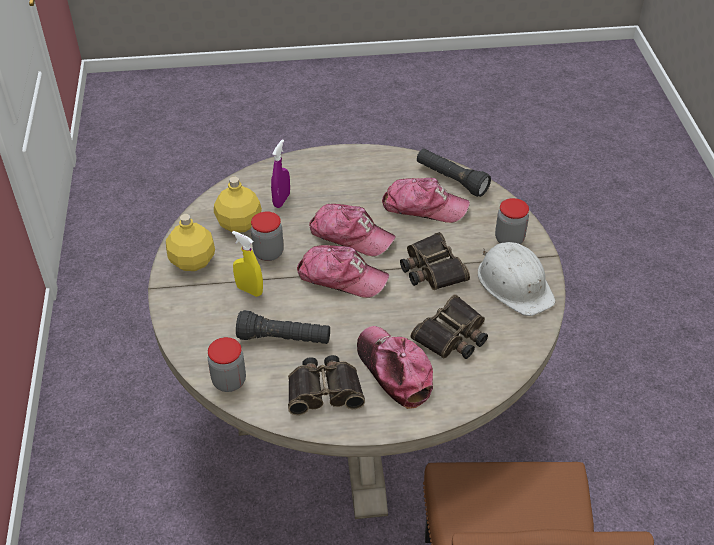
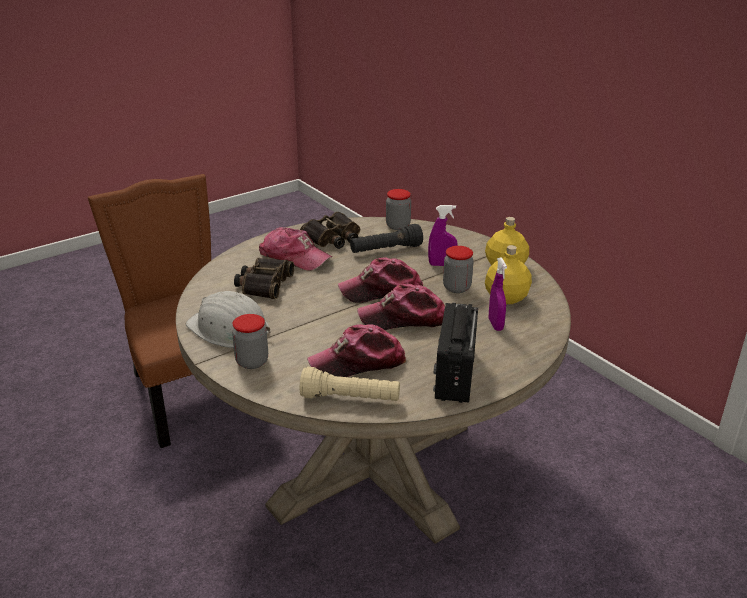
camera: 150 degrees right, 15 degrees down
(249, 290) = (441, 264): yellow spray bottle -> purple spray bottle
(361, 169) = (455, 376): none -> radio
(431, 269) = (311, 317): binoculars -> none
(451, 180) = (350, 399): black flashlight -> beige flashlight

